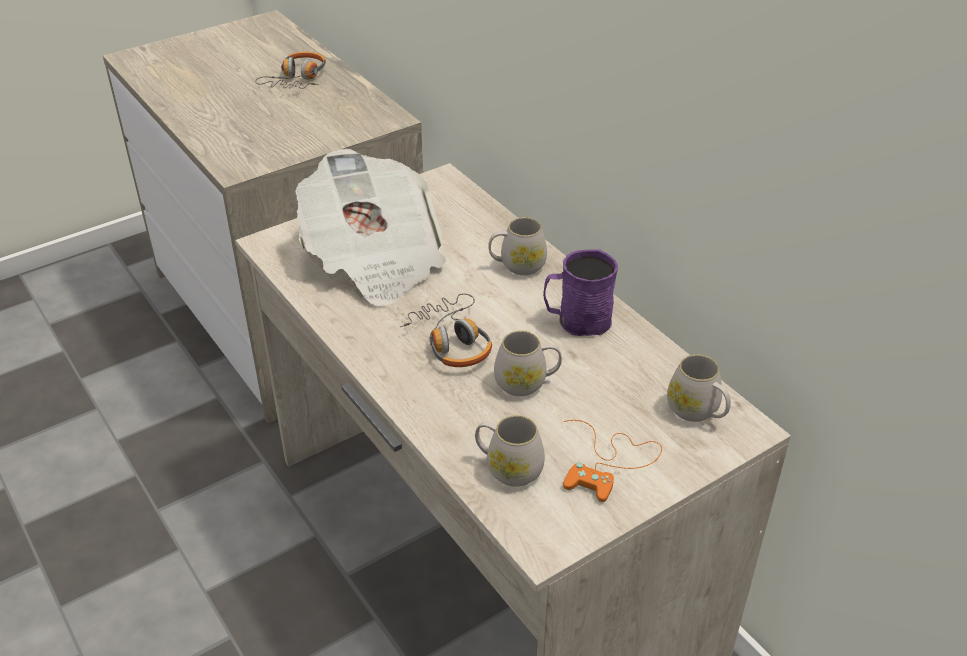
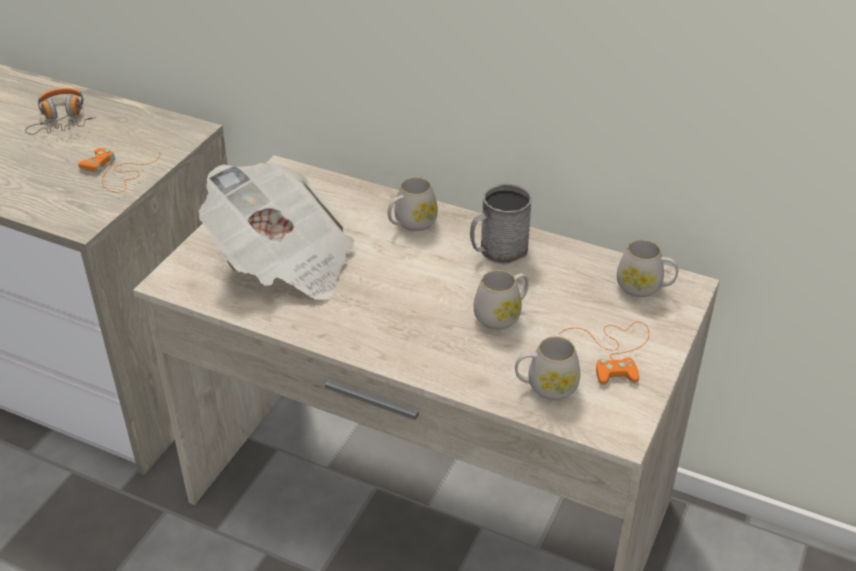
camera: 30 degrees left, 0 degrees up
(299, 137) = (116, 173): none -> orange game controller
(452, 341) = (413, 305): headphones -> none
(577, 320) = (497, 251): purple mug -> grey mug

